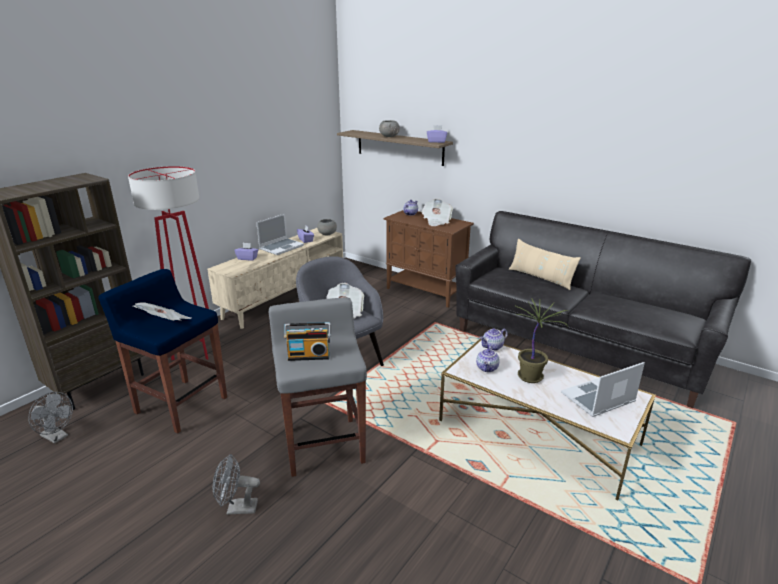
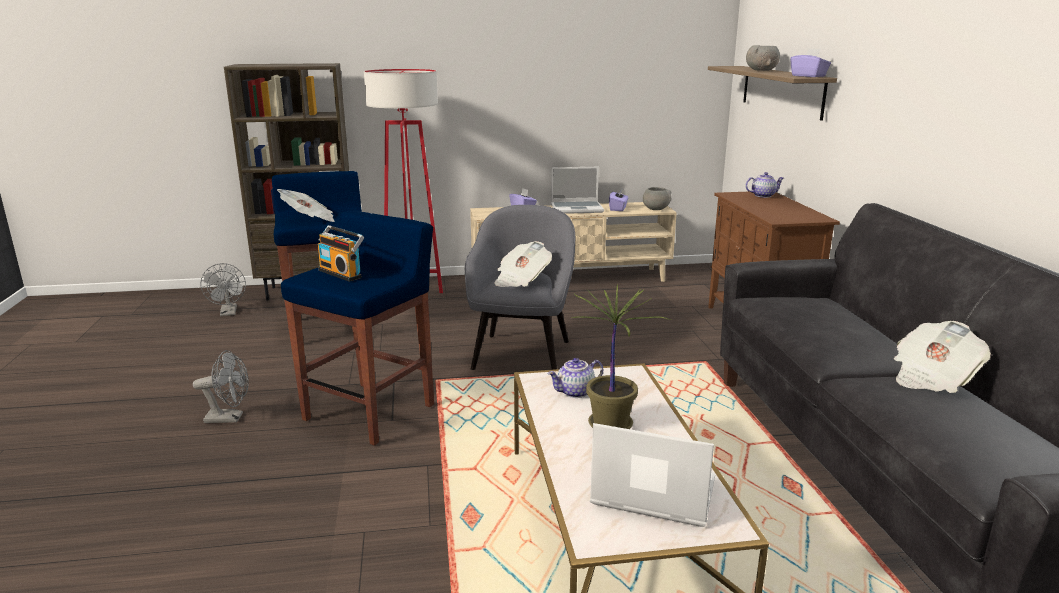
camera: 45 degrees right, 5 degrees down
(237, 508) = (230, 418): grey fan -> grey fan turned 135 degrees clockwise
(323, 444) = (371, 411): grey stool -> blue stool
(436, 221) = (781, 209): newspaper -> newspaper (932, 377)
(492, 347) = (632, 377): teapot -> none
(540, 278) = (865, 326): beige pillow -> none

